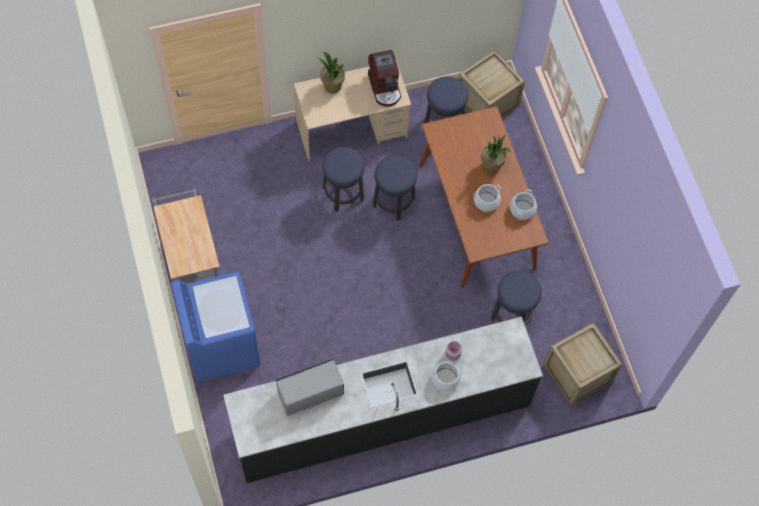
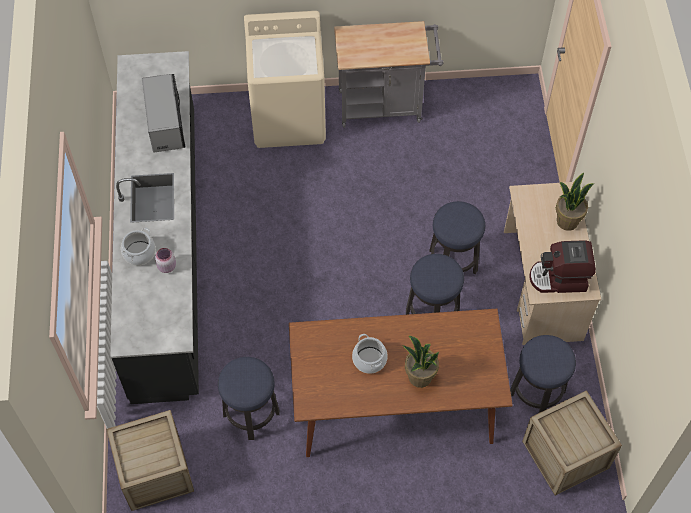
camera: 105 degrees right, 5 degrees down
(221, 346) = (289, 118): blue washing machine -> beige washing machine
(522, 209) = (349, 400): cooking pot -> none

